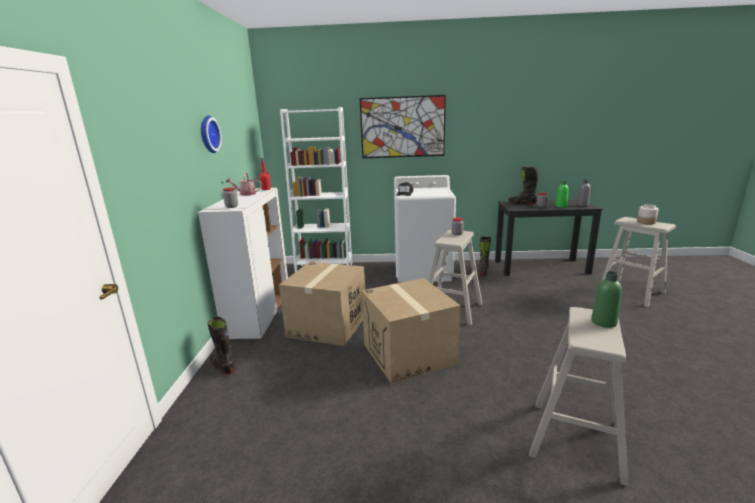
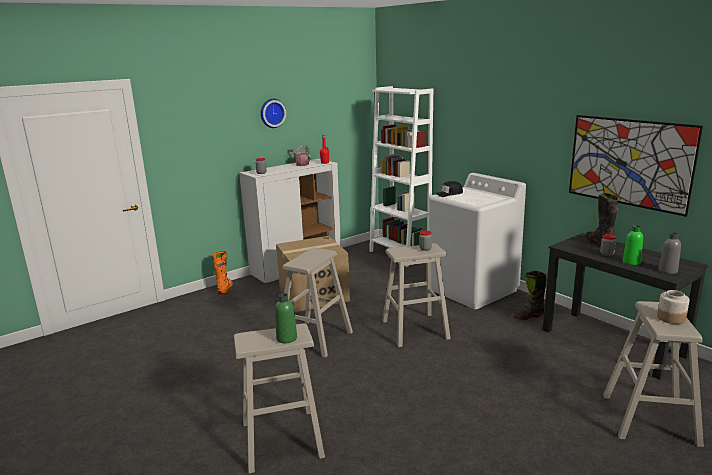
camera: 50 degrees right, 0 degrees up
(223, 366) = (225, 289): black boot -> orange boot
(402, 127) = (486, 117): picture -> picture (629, 162)
(409, 354) = (315, 338): cardboard box -> beige stool

